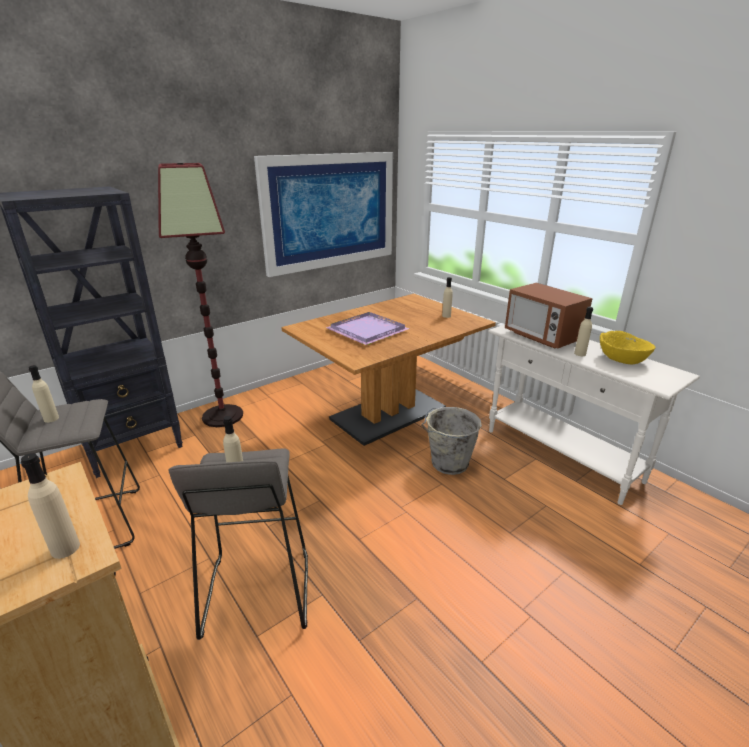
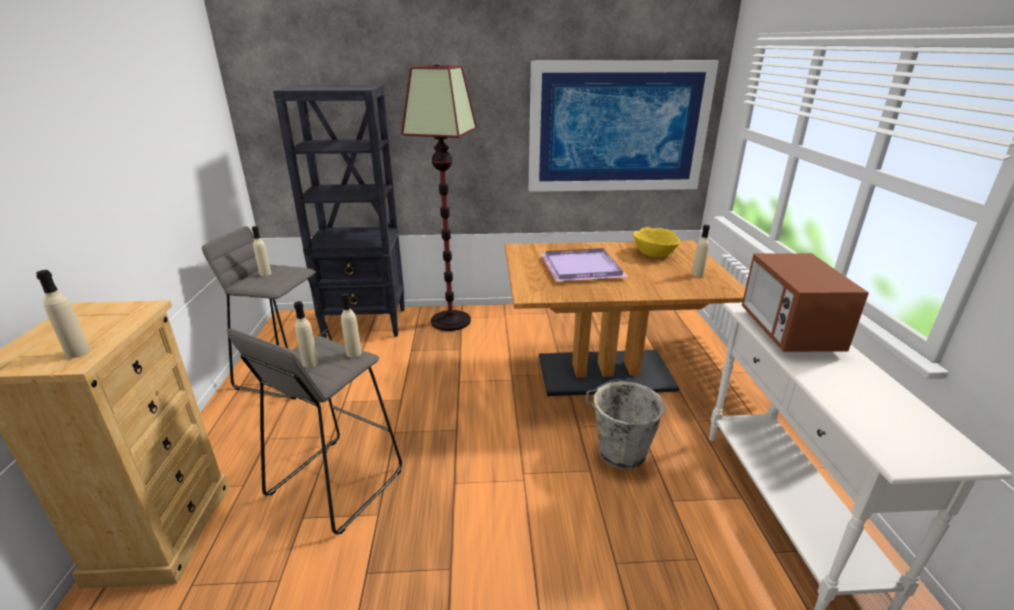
camera: 35 degrees right, 0 degrees up
(580, 354) = (817, 370): beige bottle -> beige bottle (354, 353)
(622, 359) = (883, 399): yellow bowl -> yellow bowl (654, 253)

